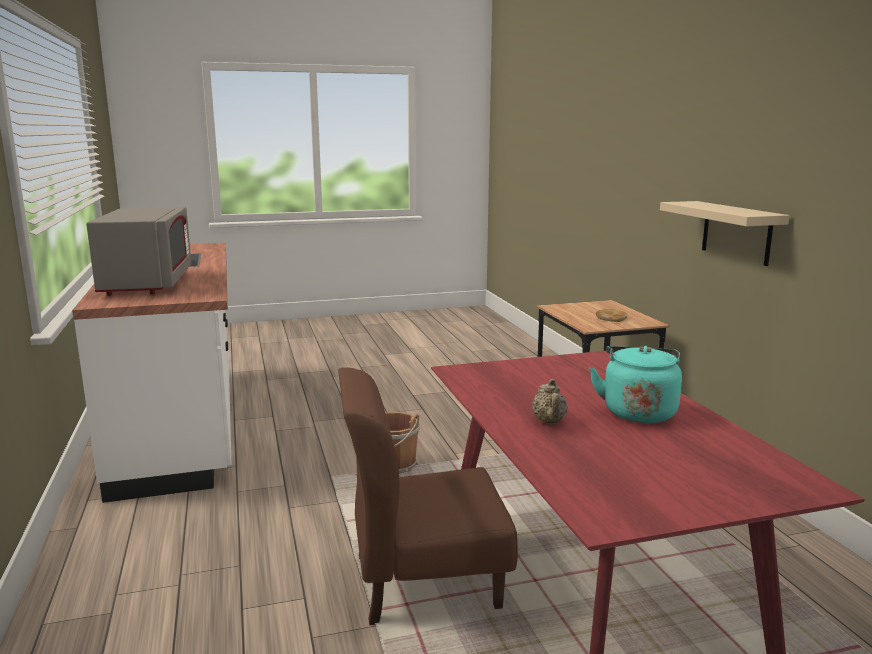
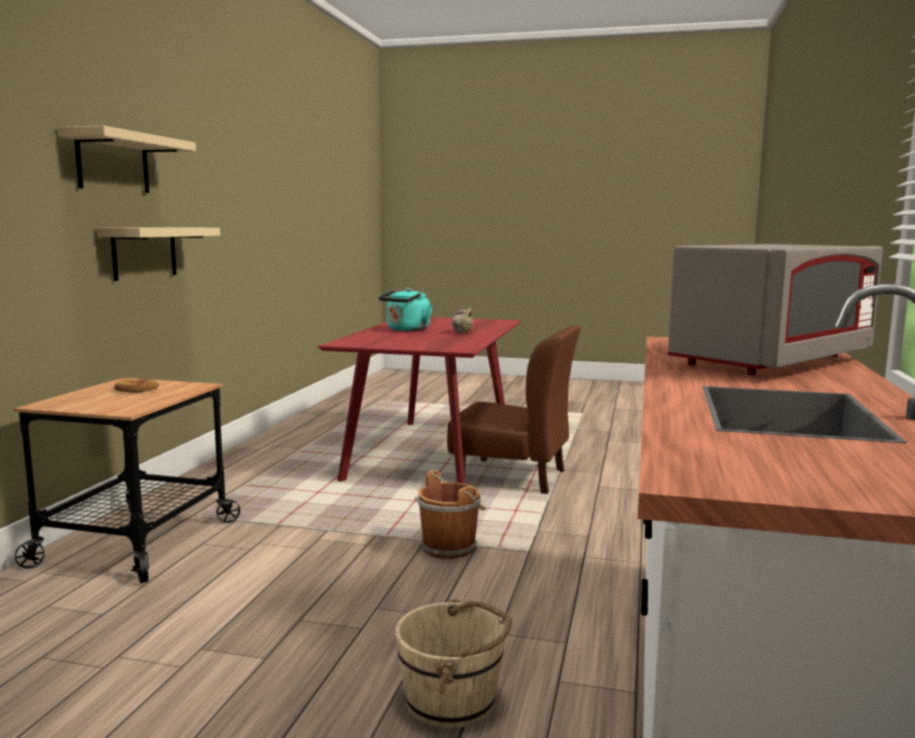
camera: 150 degrees left, 5 degrees down
(148, 283) = (772, 362): grey microwave -> grey microwave turned 150 degrees counterclockwise
(316, 401) = (452, 701): none -> beige bucket
(721, 145) = (113, 163): none -> beige shelf

